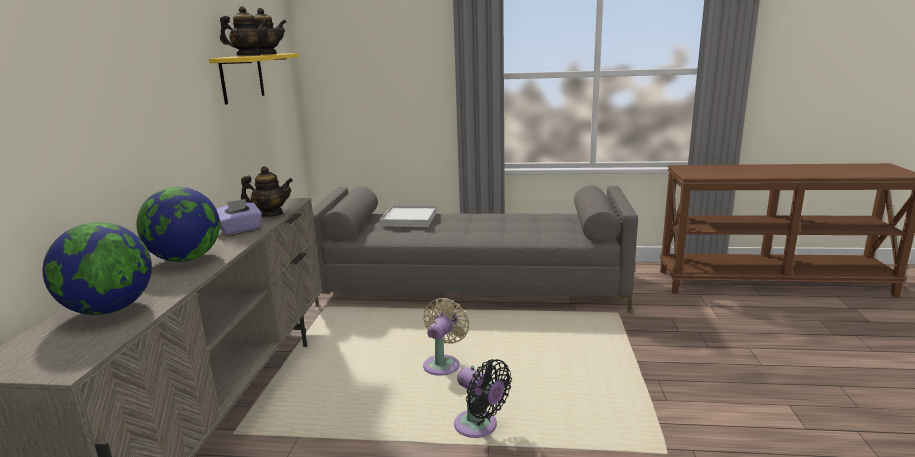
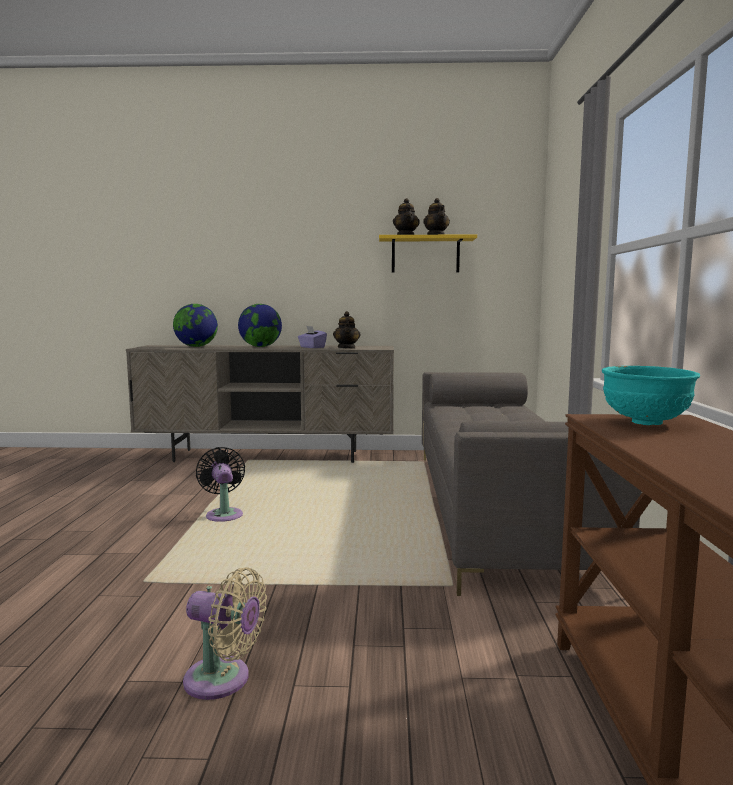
camera: 85 degrees right, 10 degrees down
(409, 219) = (501, 410): white tray -> none
(443, 364) = (322, 501): beige fan -> beige fan (223, 680)
(479, 427) = (224, 514): black fan -> black fan turned 120 degrees clockwise
(699, 171) = (645, 423): none -> turquoise bowl

